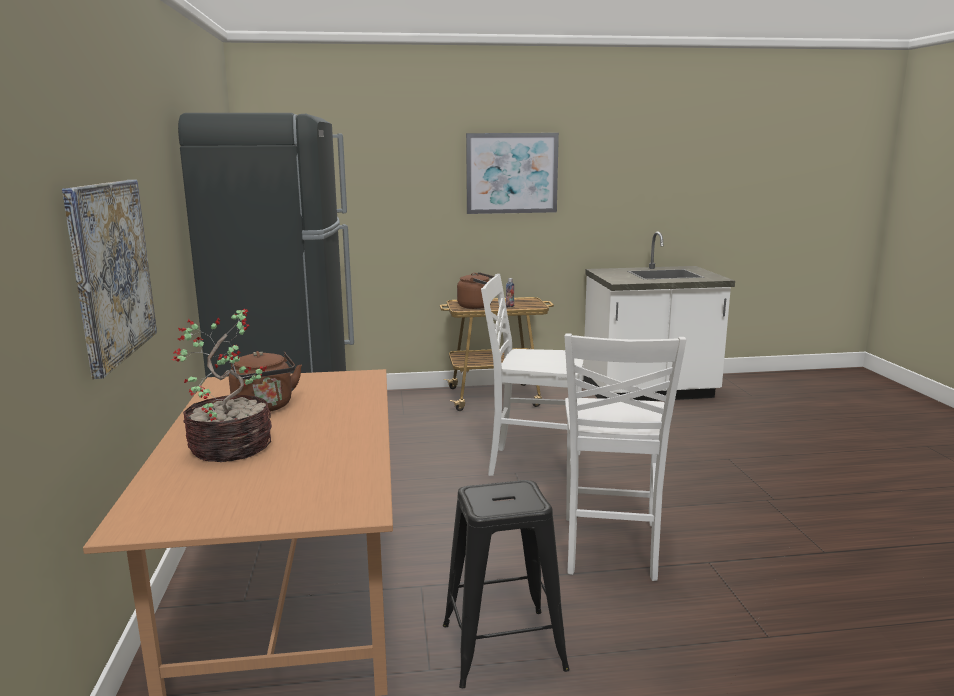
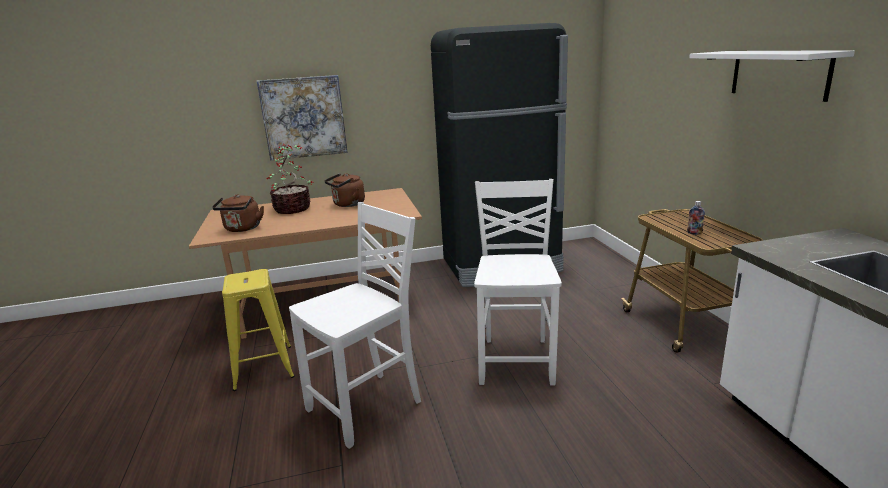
camera: 85 degrees right, 5 degrees up
(477, 306) = (670, 221): brown kettle -> brown kettle (242, 229)
(503, 647) = (263, 367): black stool -> yellow stool
(512, 173) = (779, 74): picture -> white shelf
(610, 549) = (367, 406): white chair -> white chair turned 135 degrees clockwise

